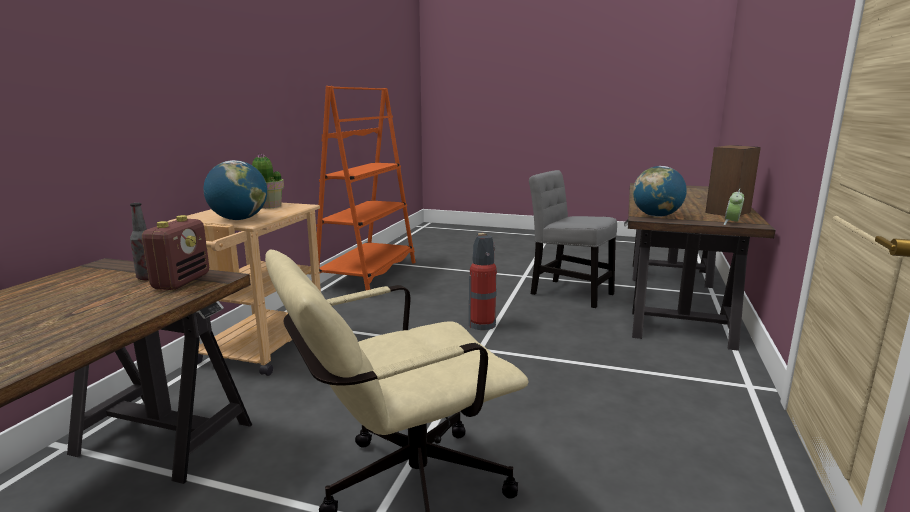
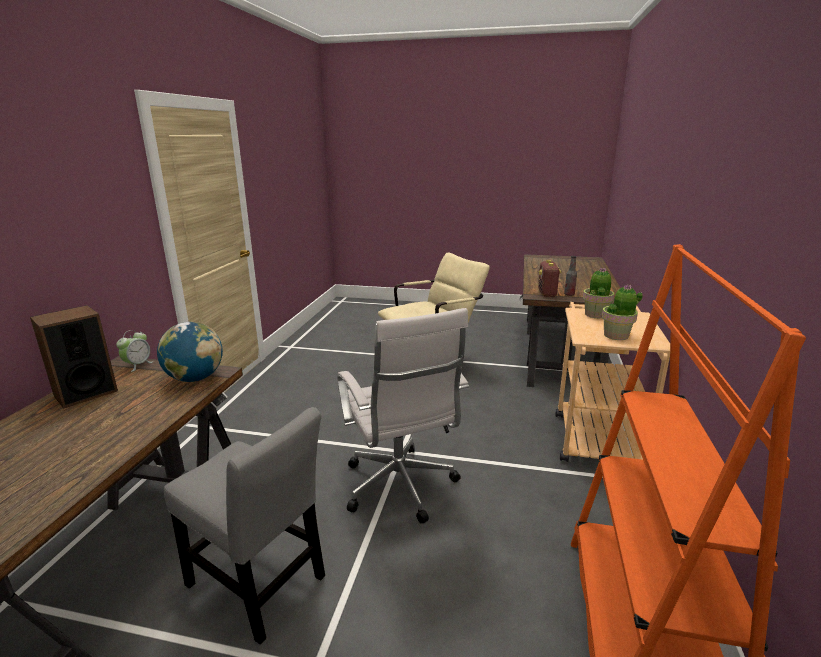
camera: 175 degrees right, 5 degrees up
(239, 219) = (595, 314): globe -> potted plant
(481, 324) = (401, 488): fire extinguisher -> white office chair

